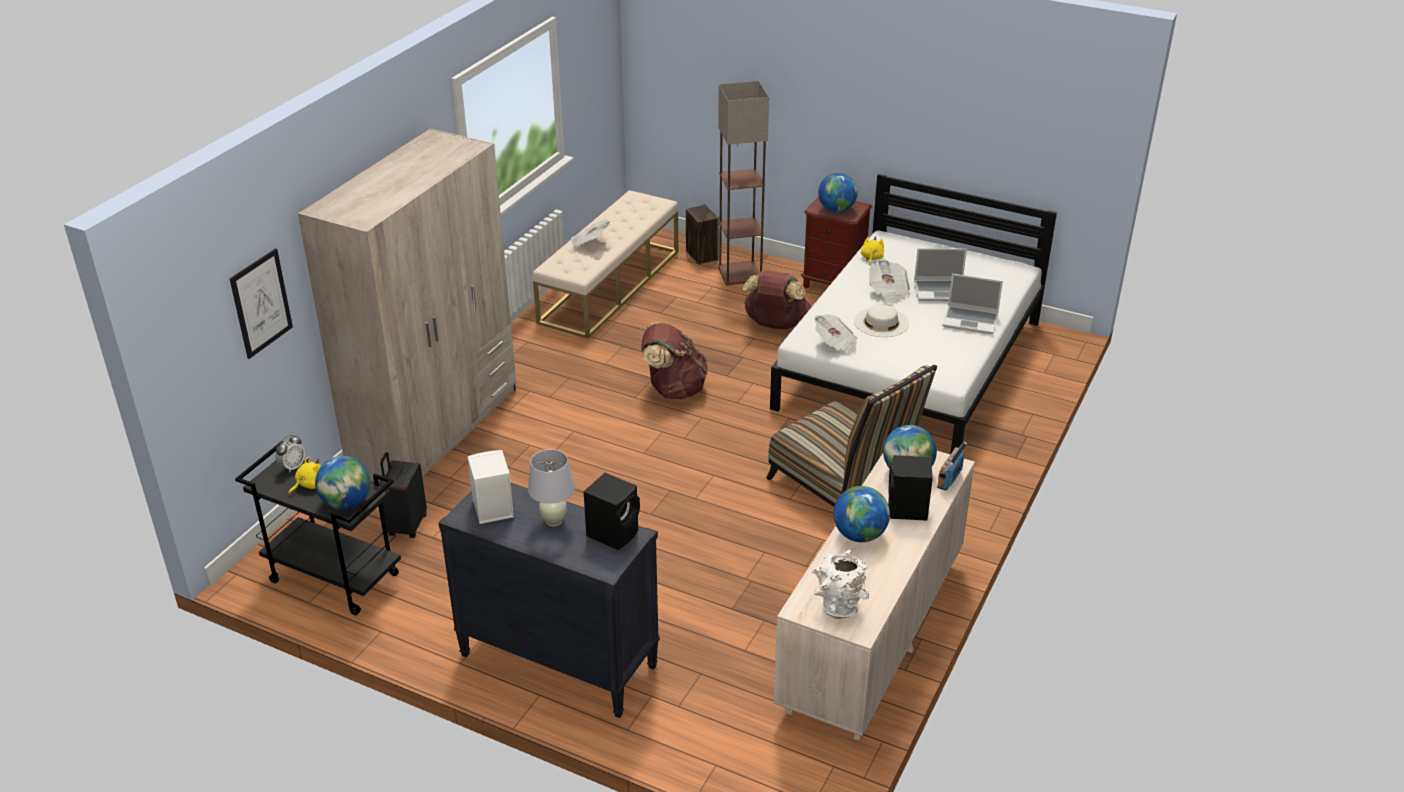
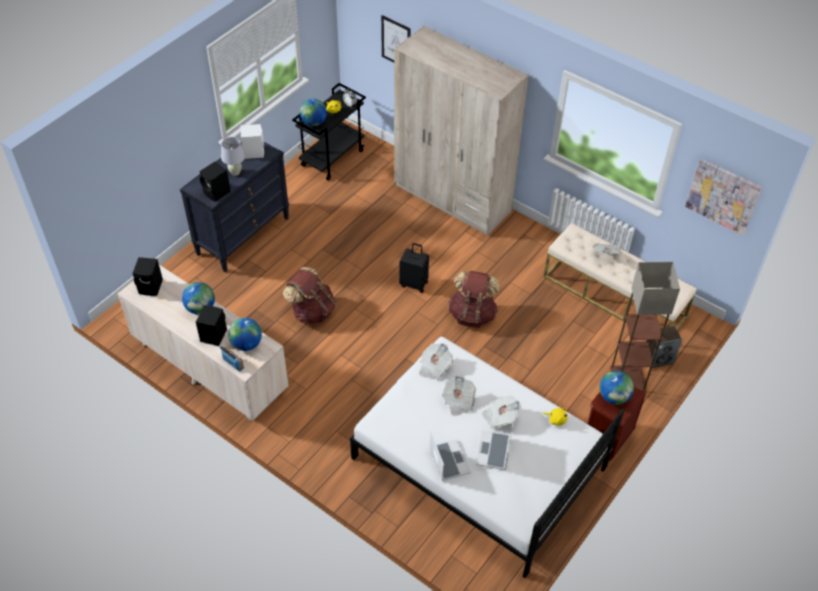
camera: 100 degrees right, 15 degrees up
(406, 526) = (366, 184): black suitcase -> black suitcase (414, 283)
(597, 63) = (723, 196): none -> picture
(775, 325) = (547, 387): brown backpack -> brown backpack (312, 311)
(838, 606) = (151, 287): white vase -> black speaker
(844, 489) = (342, 385): chair -> none
(881, 322) = (458, 401): white hat -> newspaper
(971, 321) = (448, 460): laptop -> laptop turned 135 degrees clockwise

